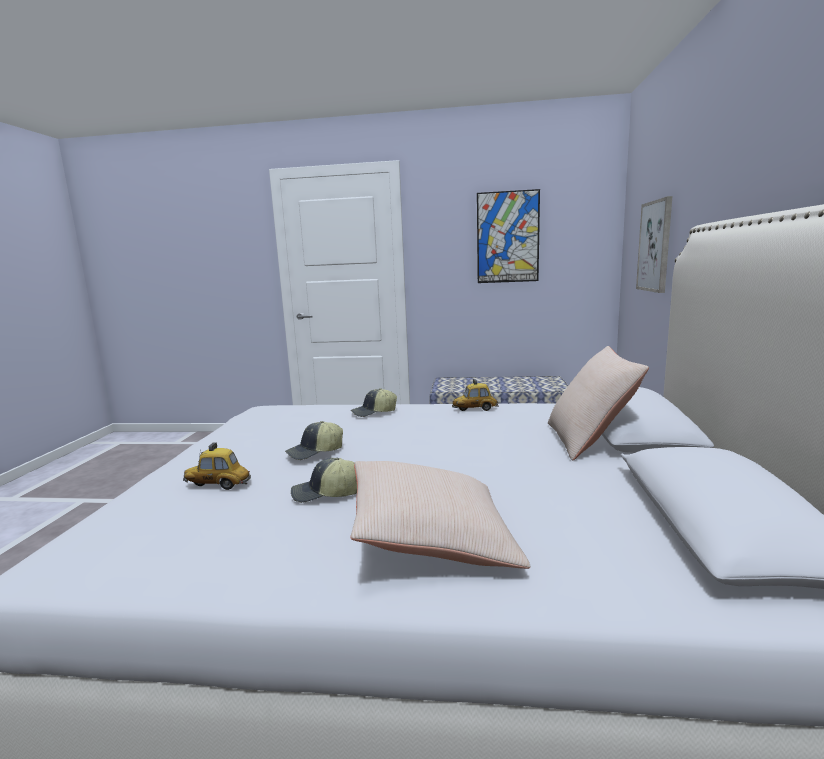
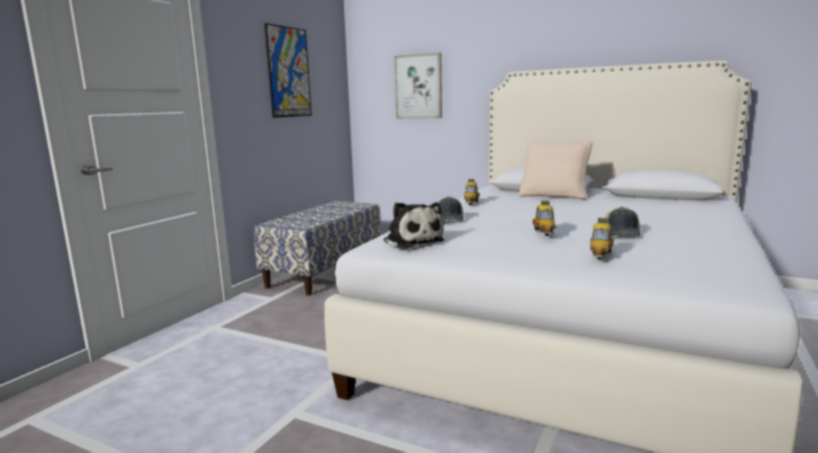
camera: 70 degrees left, 0 degrees up
(279, 414) = (412, 241): none -> plush toy
(315, 452) = (544, 232): cap -> toy car
(431, 537) = (680, 221): beige pillow -> none

